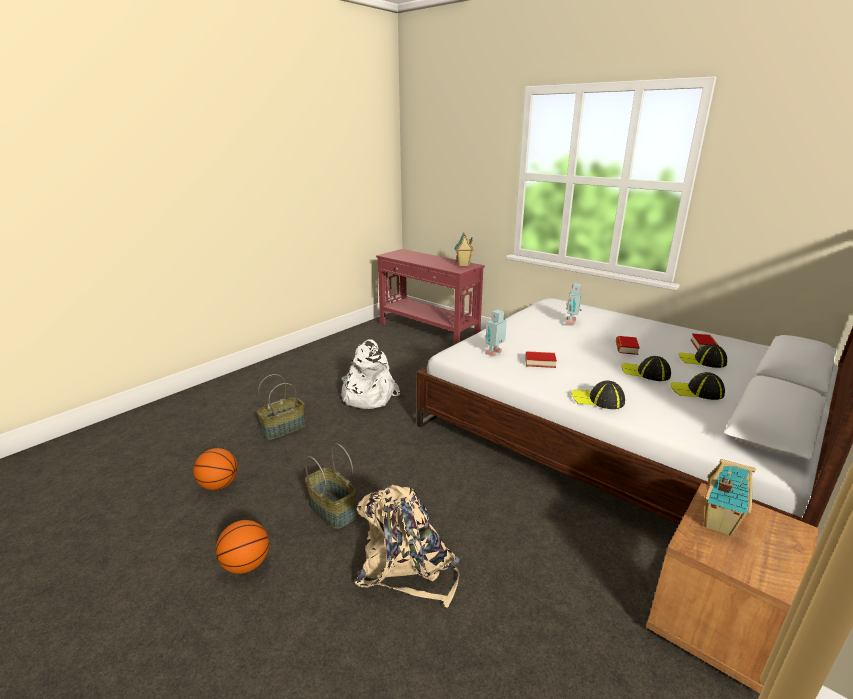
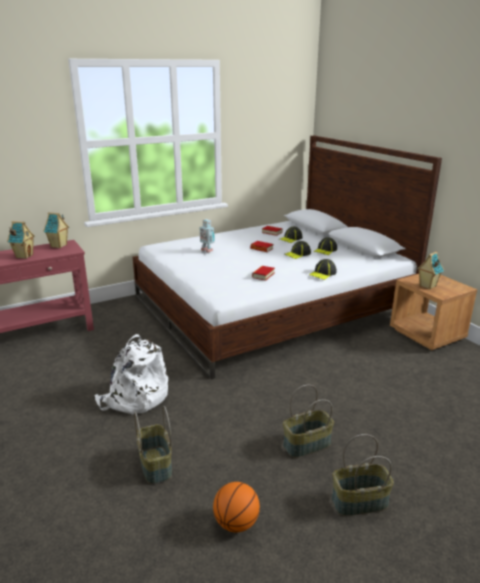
camera: 70 degrees left, 0 degrees up
(246, 564) = (359, 503): basketball -> basket
(407, 567) = (377, 417): beige backpack -> none
(430, 262) = (24, 256): none -> toy house
(495, 353) = (236, 285): toy robot -> none

